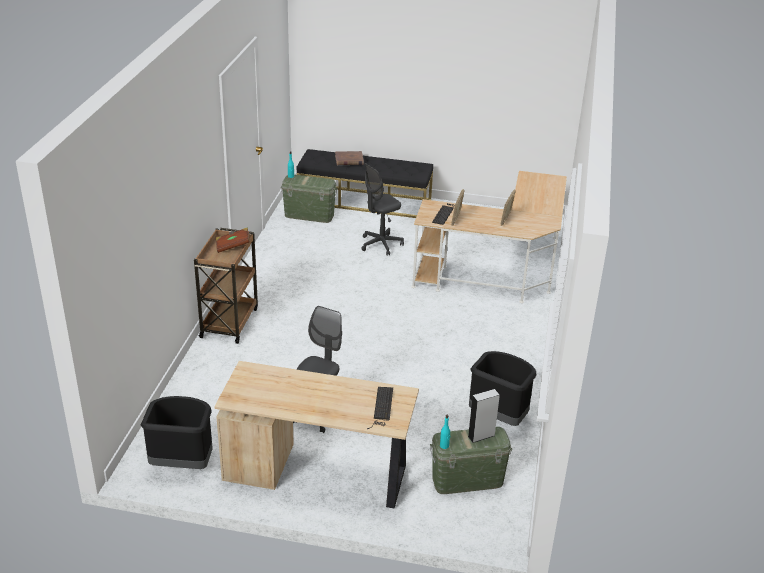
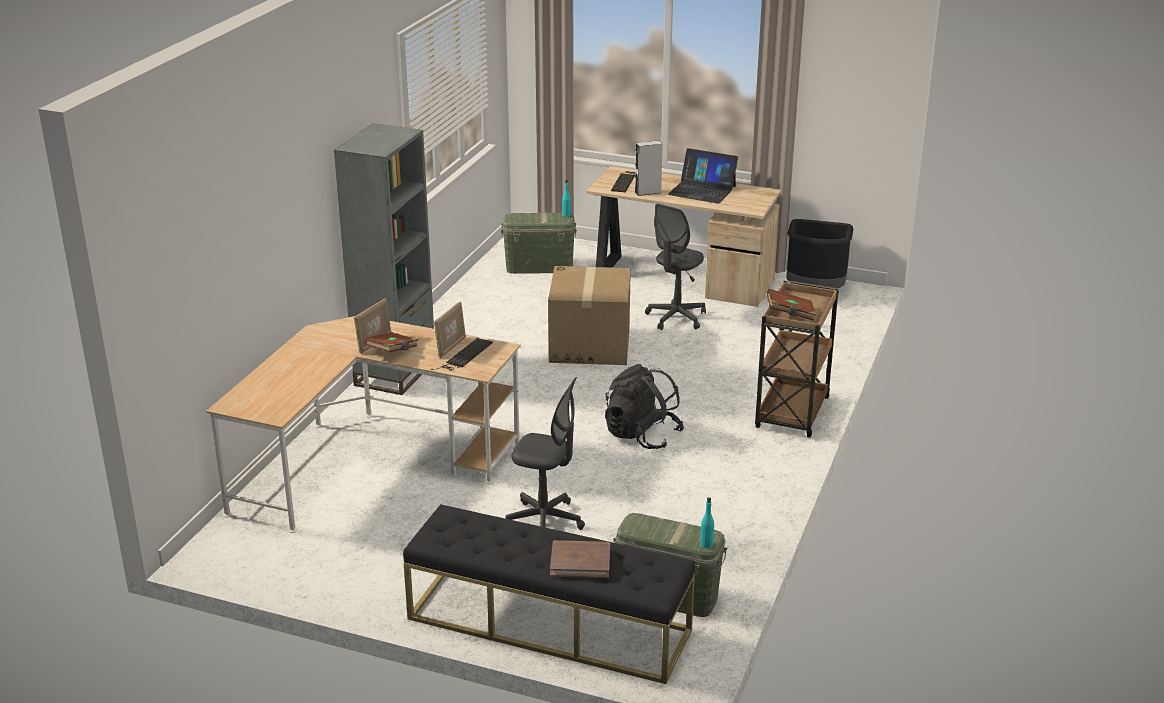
camera: 170 degrees left, 5 degrees down
(298, 397) = (702, 190): none -> laptop
(334, 299) = (642, 435): none -> black backpack
(381, 244) = (545, 521): grey office chair -> grey office chair turned 45 degrees clockwise
(388, 376) = (590, 345): none -> cardboard box
(481, 436) = (528, 218): grey speaker -> grey speaker (648, 192)
(491, 213) = (392, 352): none -> brown book
(498, 417) = (481, 305): black trash can -> none
(526, 338) = (396, 372): none -> grey bookcase

